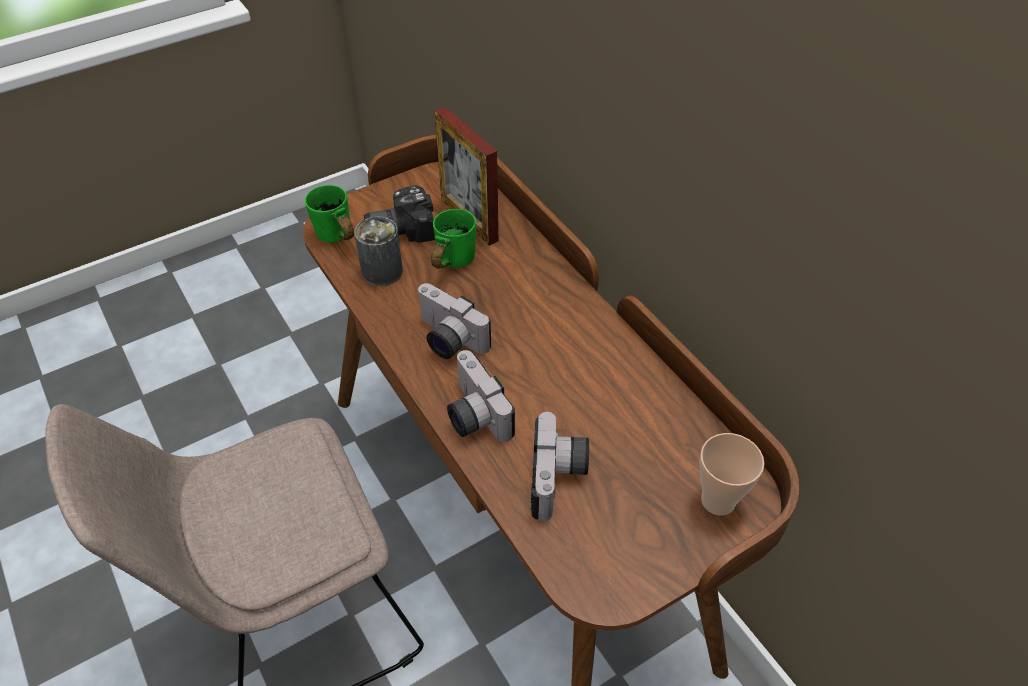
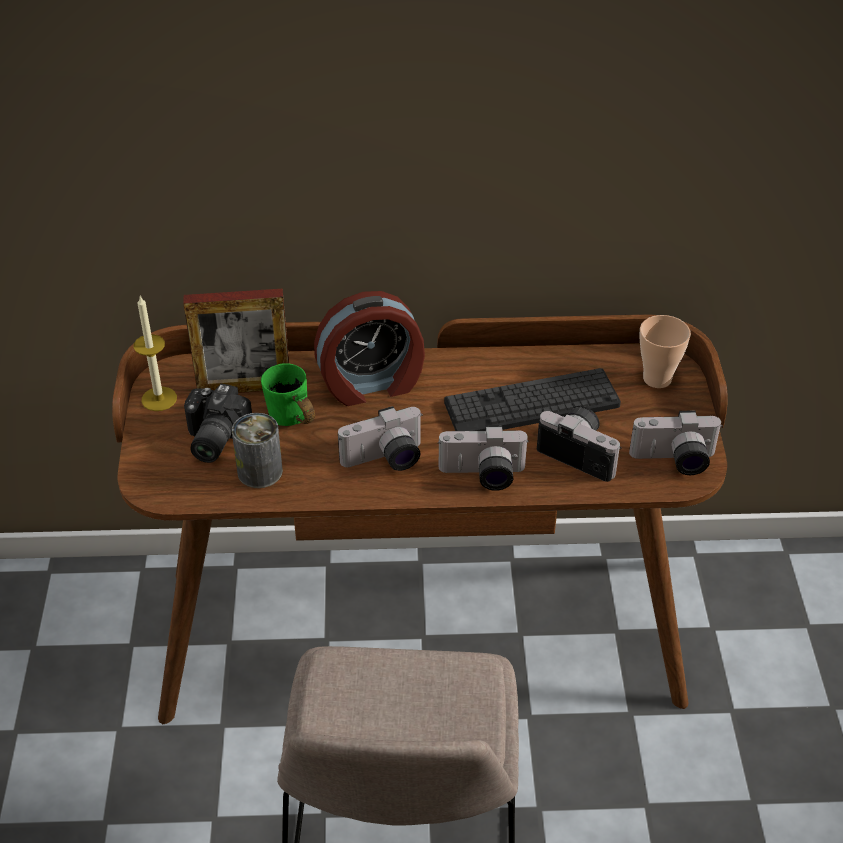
camera: 60 degrees left, 5 degrees down
(334, 240) = (182, 490): green mug -> none
(422, 182) = (159, 399): none -> candle
(533, 290) = (371, 384): none -> alarm clock
(595, 411) = (532, 404): none -> keyboard
(603, 566) = (674, 461): none -> camera

